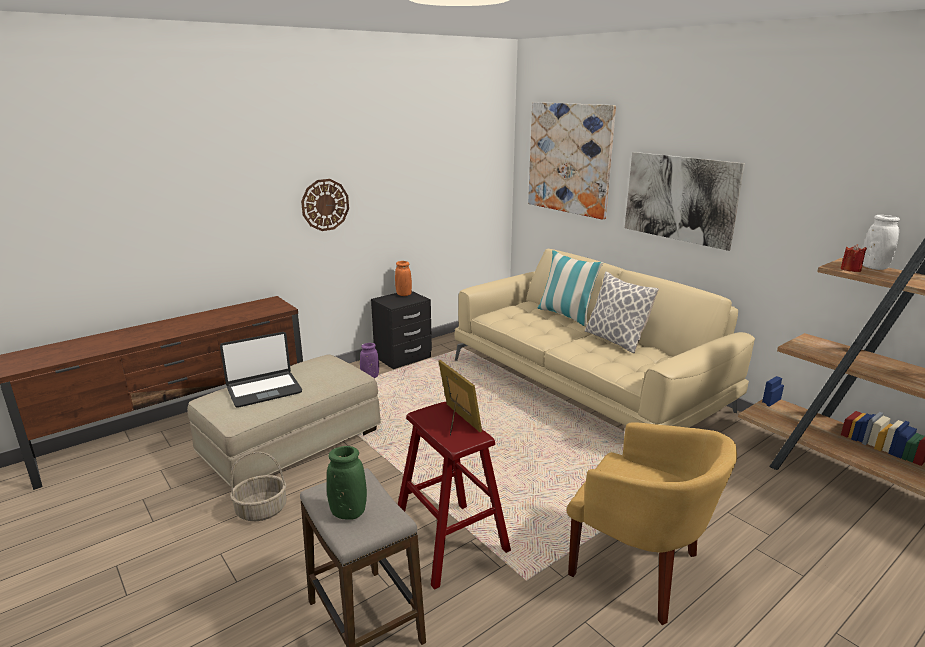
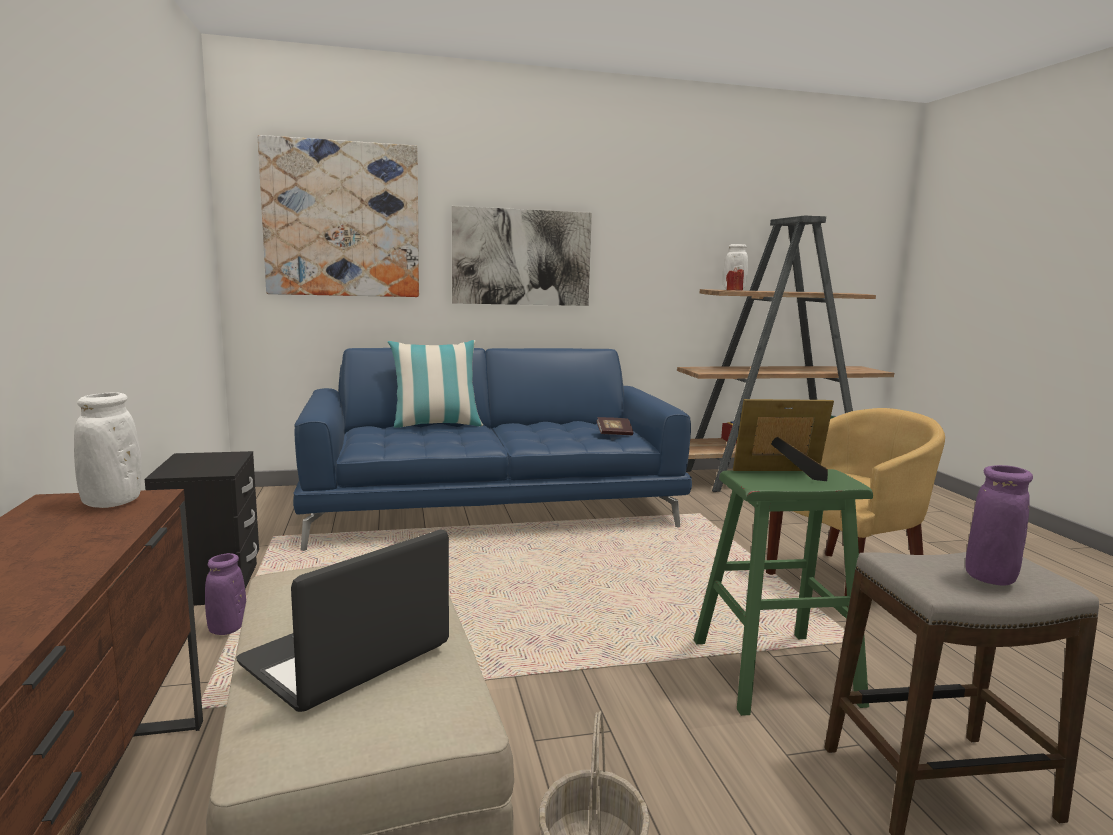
camera: 65 degrees left, 10 degrees down
(264, 390) = (347, 657): laptop -> laptop turned 135 degrees counterclockwise
(274, 306) = (112, 503): none -> white vase
(325, 205) = (75, 258): wall clock -> none
(348, 512) = (990, 578): green vase -> purple vase
(403, 294) = (189, 459): orange vase -> none
(450, 543) = (774, 672): red stool -> green stool
(585, 385) = (493, 506): beige sofa -> blue sofa
(615, 340) = (535, 427): pillow -> none
(639, 367) = (614, 434): none -> book

